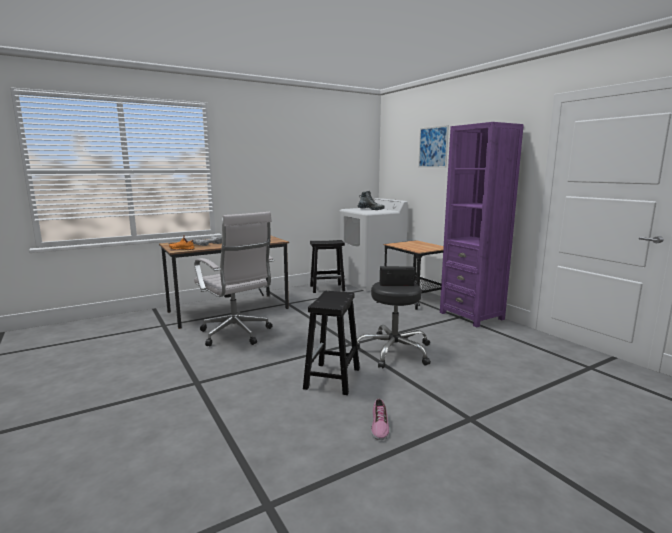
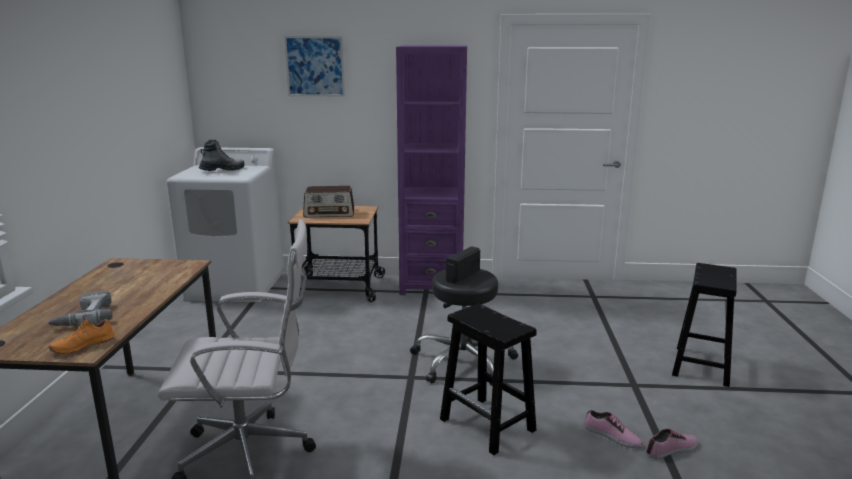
camera: 55 degrees left, 5 degrees up
(327, 288) = (197, 320): black stool -> black stool (701, 365)
(396, 456) = (671, 449): none -> shoe
(414, 245) = (329, 213): none -> radio

